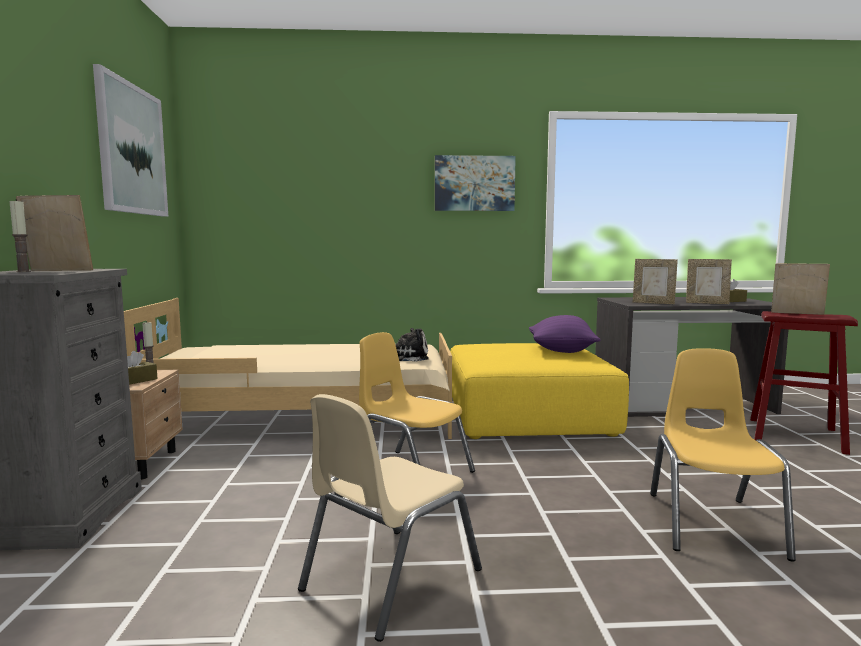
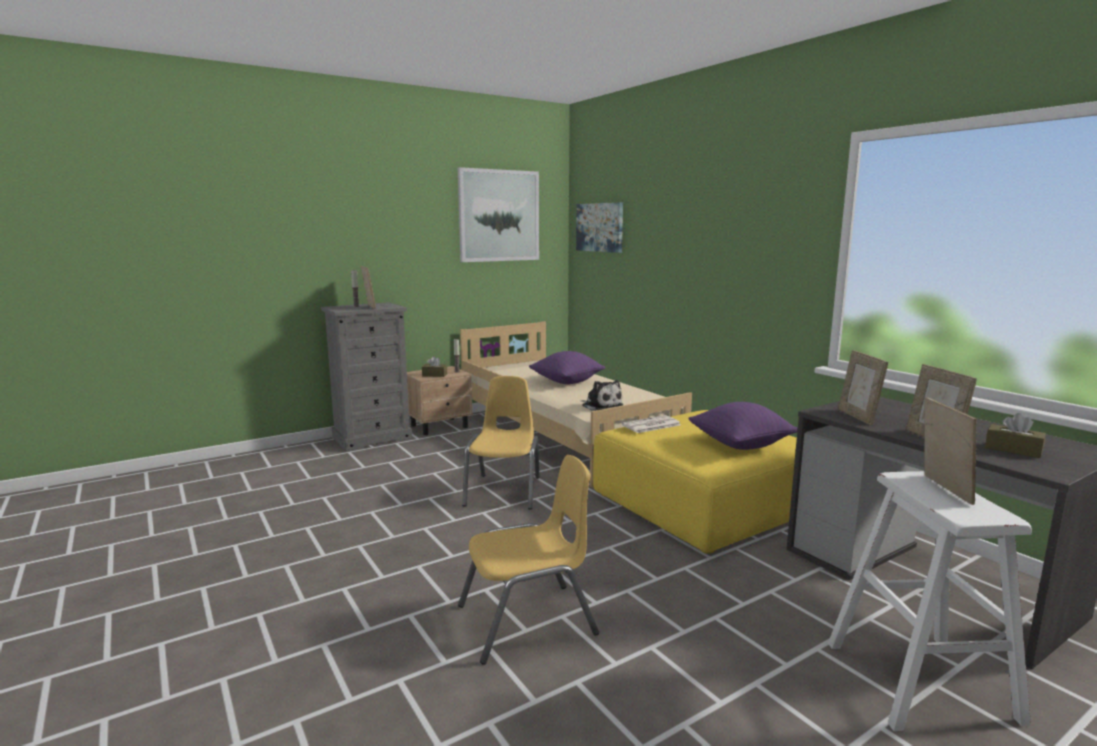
camera: 60 degrees right, 5 degrees up
(303, 352) = (566, 382): none -> purple pillow
(389, 579) = (359, 521): beige chair -> none
(474, 183) = (762, 230): picture -> picture (600, 227)
(486, 357) = (650, 425): none -> newspaper
(795, 435) = (919, 680): red stool -> white stool

